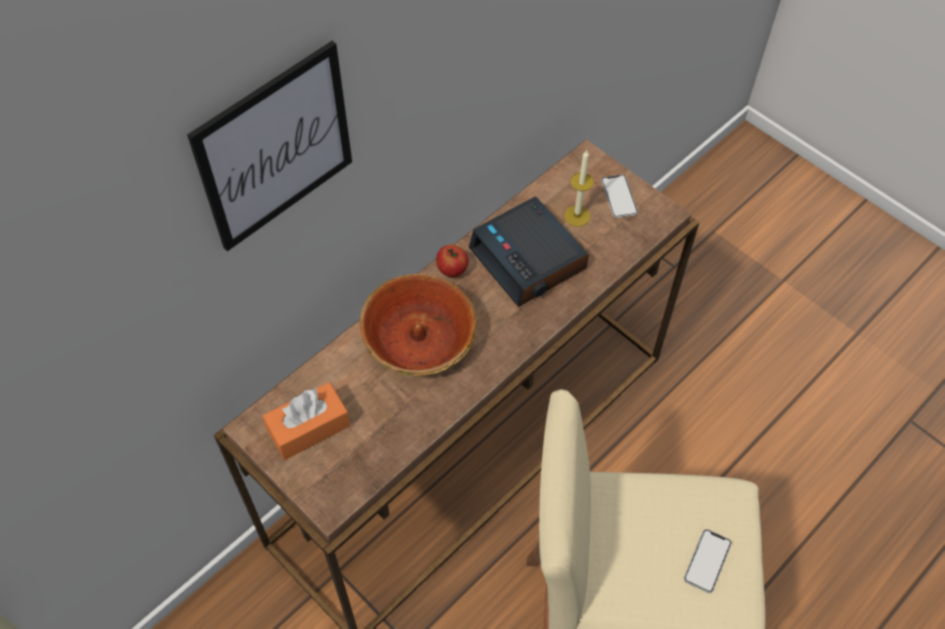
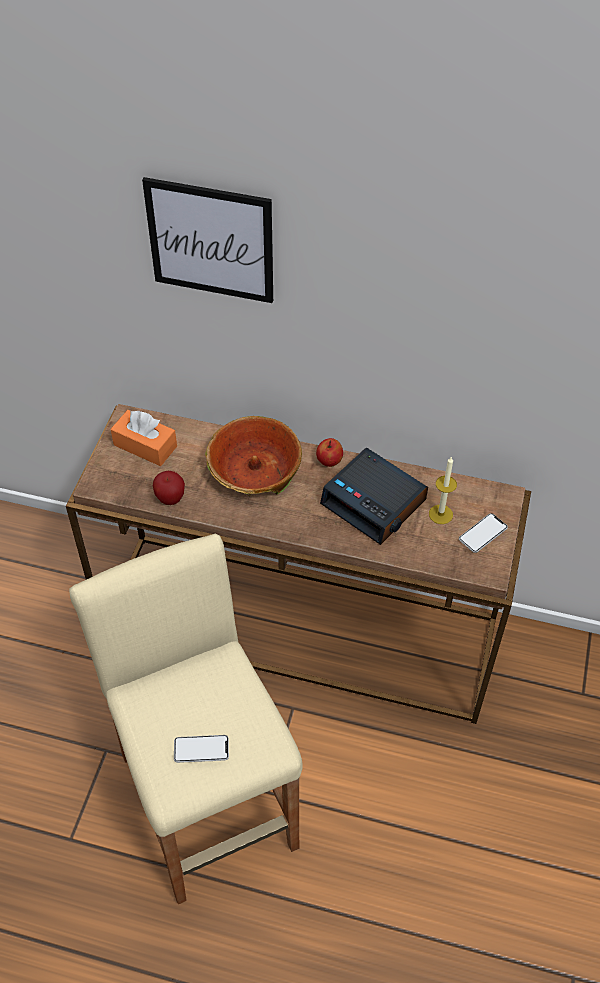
camera: 60 degrees right, 5 degrees down
(403, 437) = (170, 499): none -> apple
(529, 259) = (374, 502): alarm clock -> alarm clock turned 75 degrees counterclockwise

